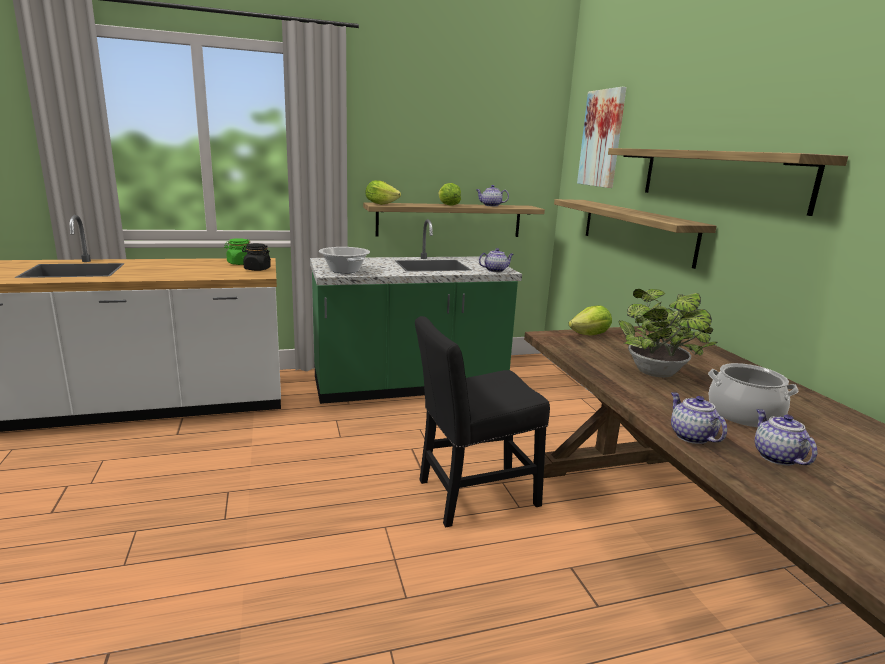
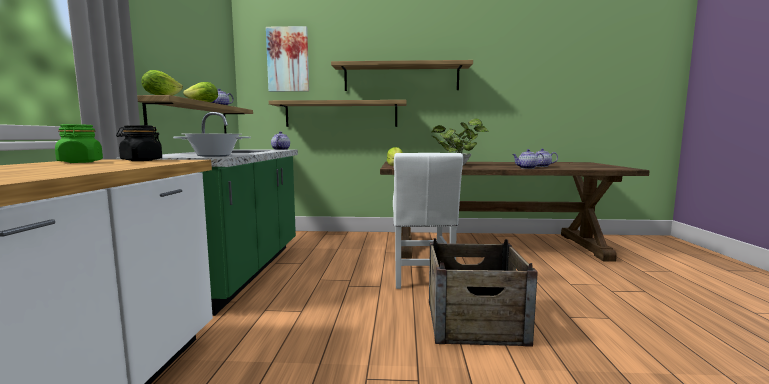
camera: 70 degrees left, 10 degrees down
(348, 548) = (474, 321): none -> crate
(472, 495) = (422, 276): black chair -> white chair
(743, 414) = (503, 165): cooking pot -> none

